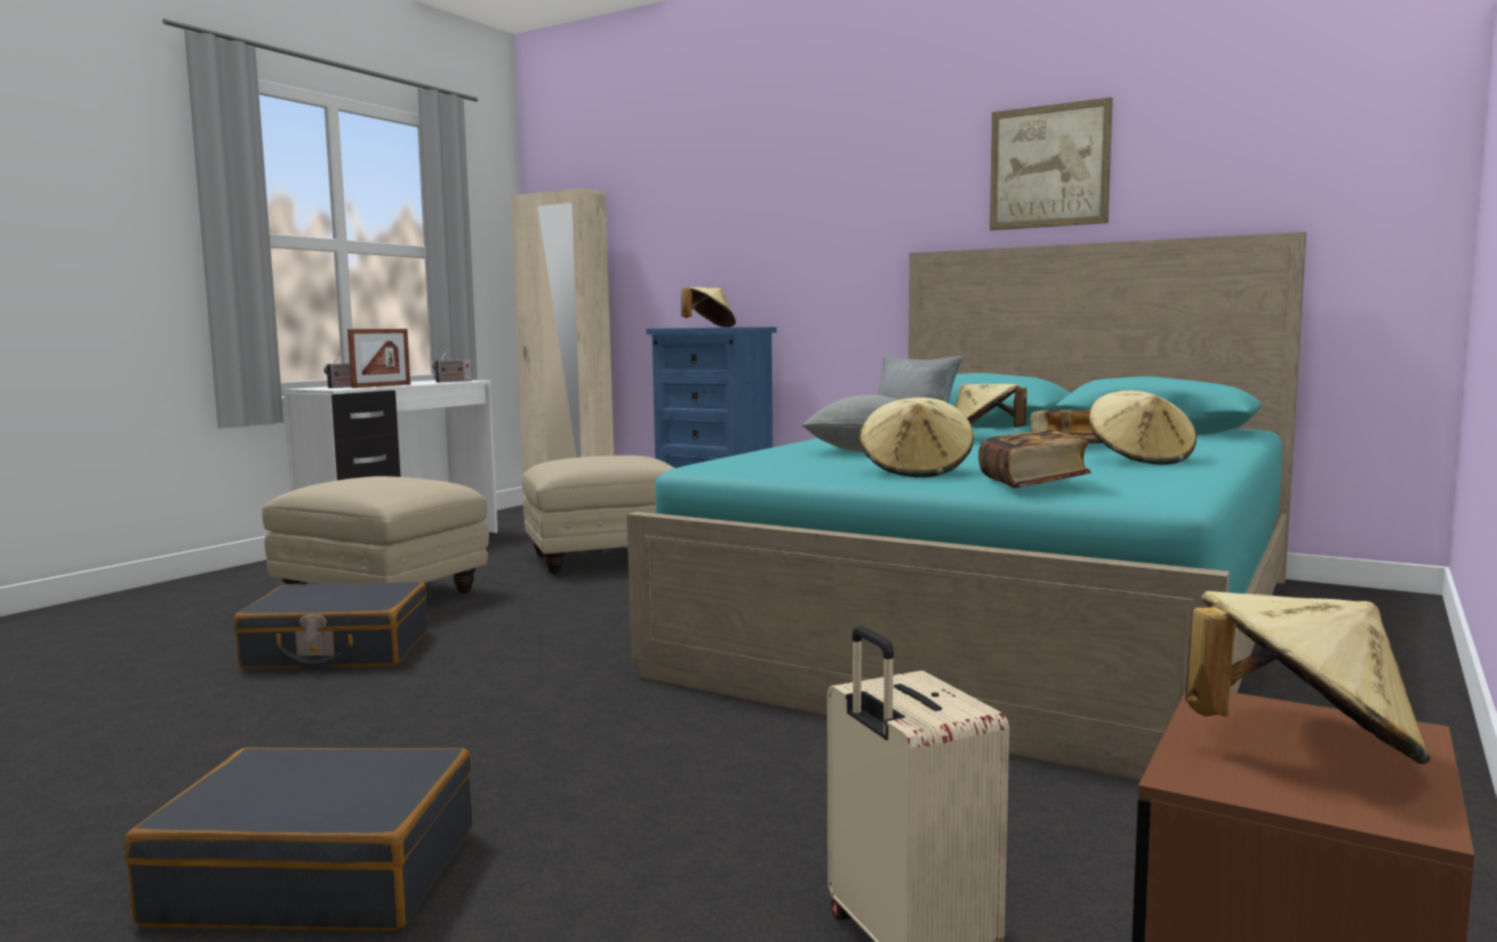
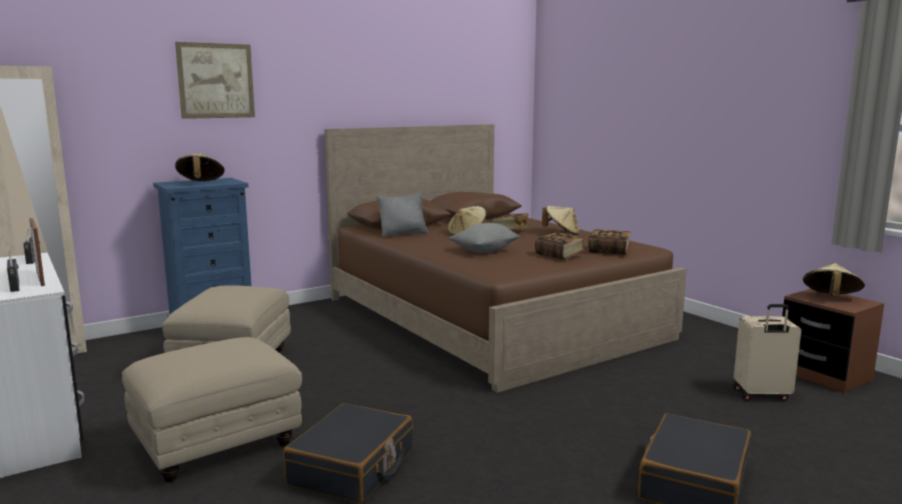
camera: 65 degrees left, 5 degrees up
(916, 471) = (559, 255): beige hat -> book
(1007, 621) = (491, 317): turquoise bed -> brown bed
(1049, 166) = (390, 84): picture -> picture (216, 81)

